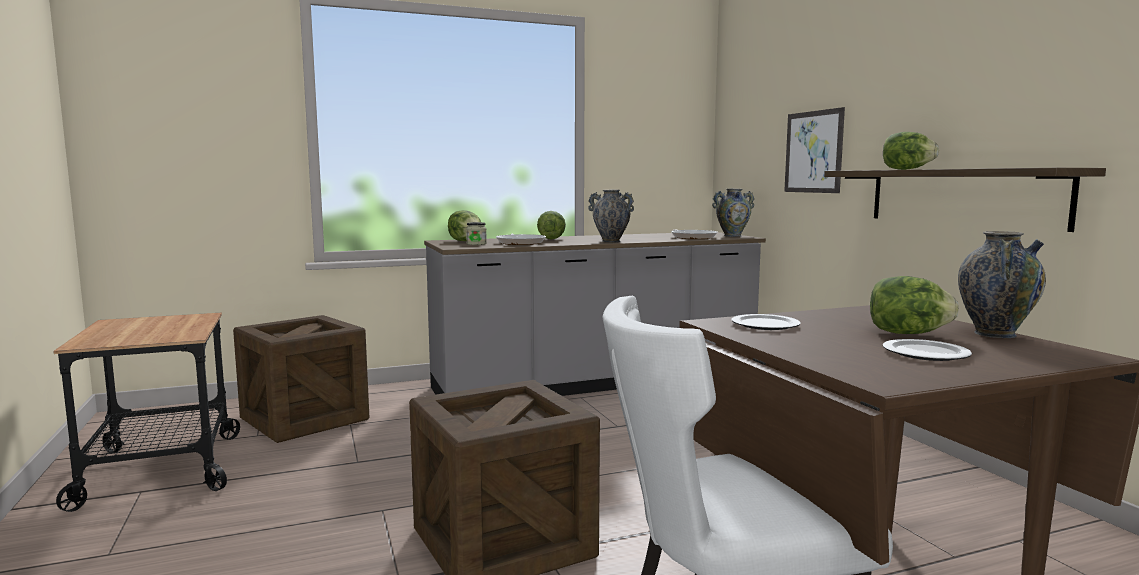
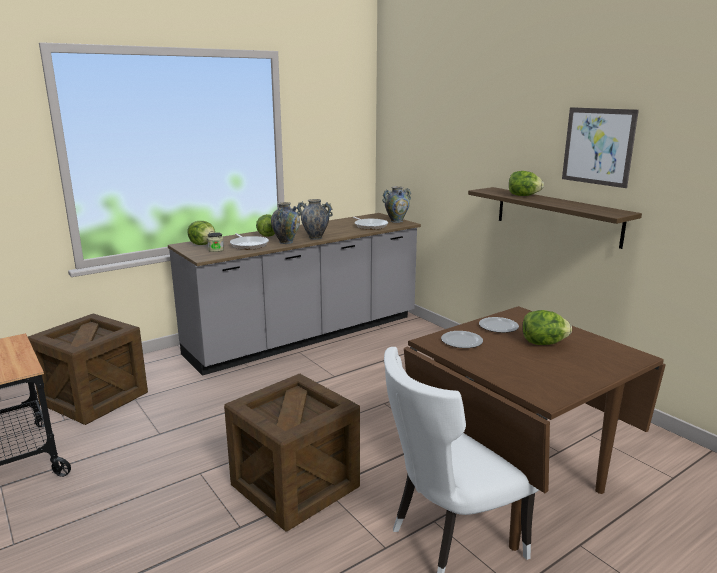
camera: 15 degrees left, 10 degrees up
(813, 152) = (455, 166): picture -> picture (598, 146)
(924, 353) = (558, 365): plate -> plate (498, 326)
(995, 334) = (588, 338): vase -> vase (286, 242)

